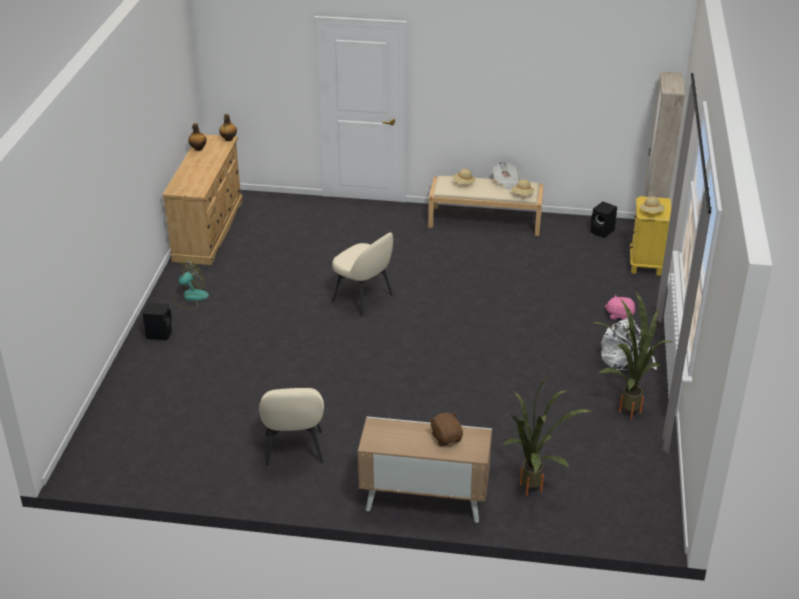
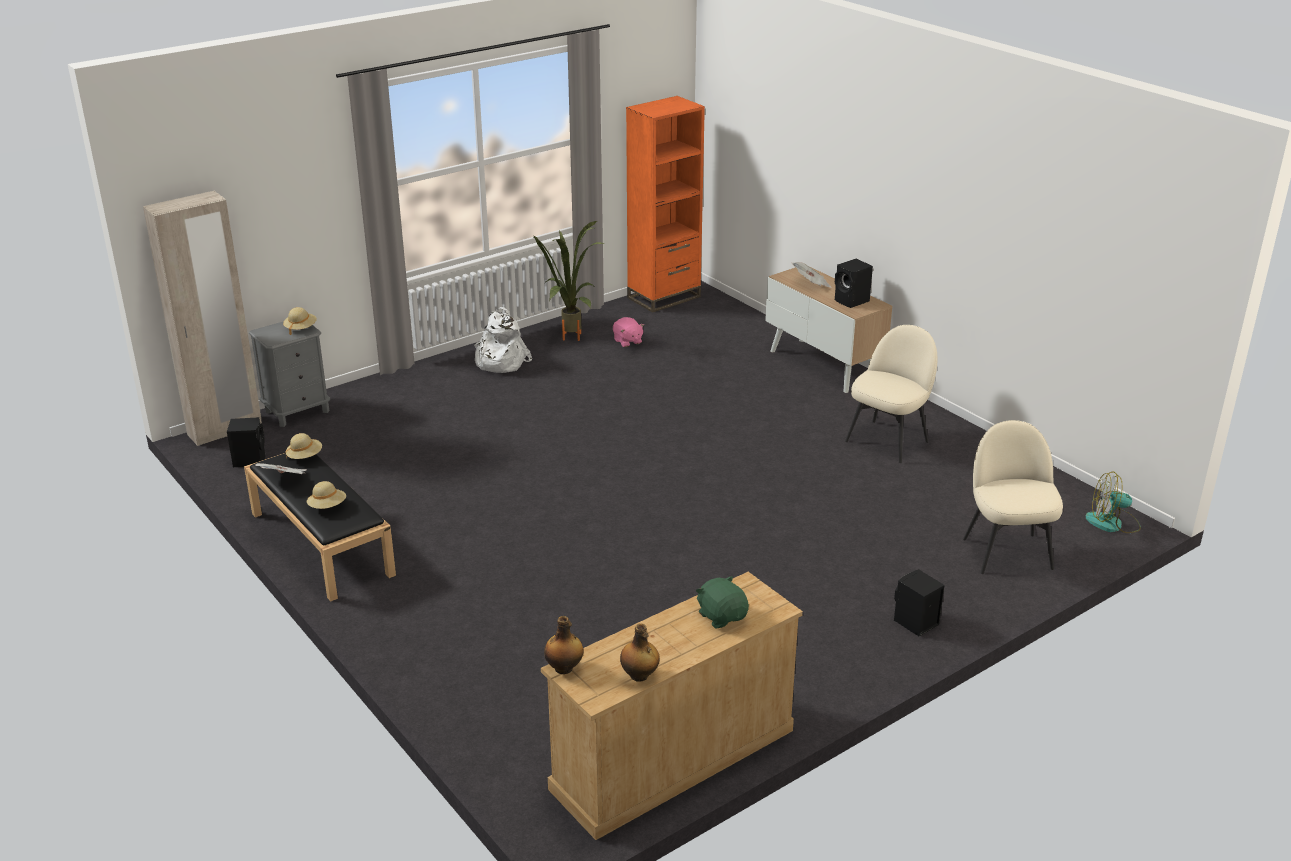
camera: 135 degrees left, 5 degrees down
(190, 298) = (825, 652): fan -> fan (1112, 523)
(193, 178) = (722, 616): none -> green plush toy
(364, 299) = (622, 531): beige chair -> beige chair (1006, 552)
(392, 436) = (852, 301): none -> black speaker
(446, 438) = (811, 284): brown plush toy -> newspaper
(486, 220) = (320, 543): beige bench -> black bench
(531, 493) = (735, 335): potted plant -> none
(620, 315) = (425, 389): pink plush toy -> pink plush toy (627, 341)
(646, 264) = (297, 411): yellow nightstand -> grey nightstand
(651, 502) = (664, 297): none -> orange bookcase

